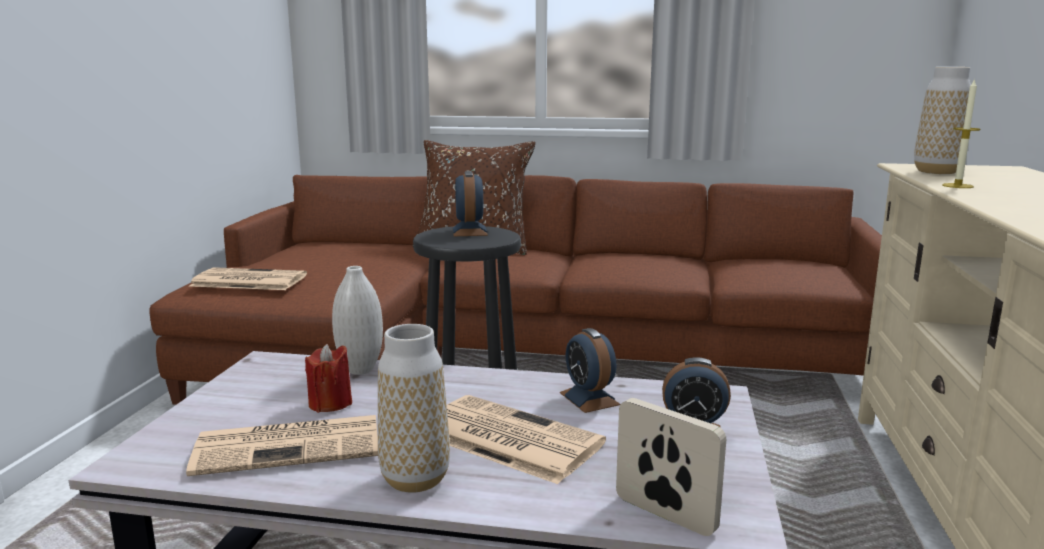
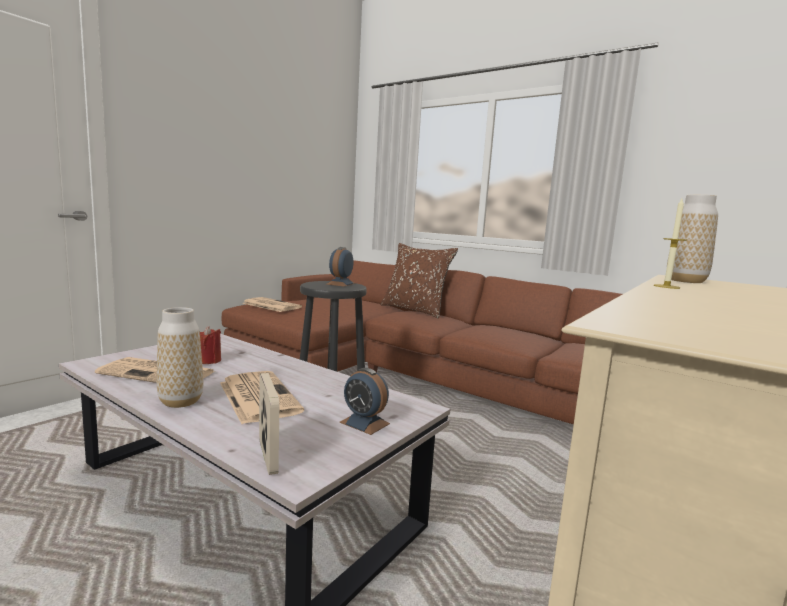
camera: 25 degrees right, 5 degrees down
(360, 370) = (248, 350): white vase -> none
(589, 398) = (338, 390): alarm clock -> none

